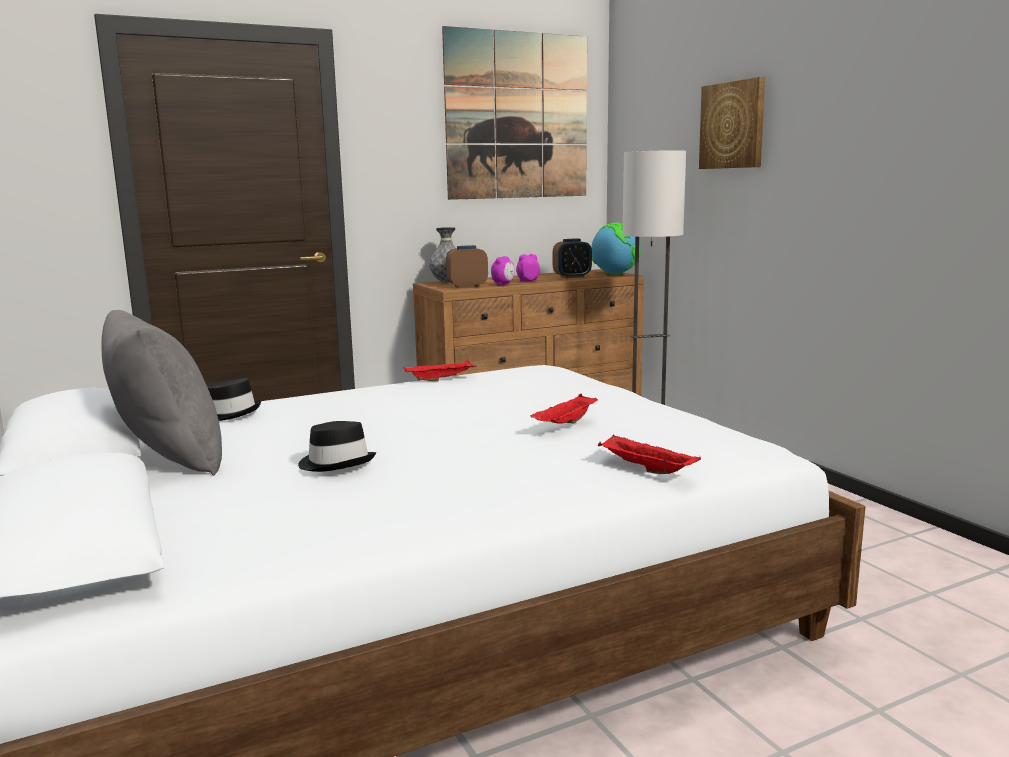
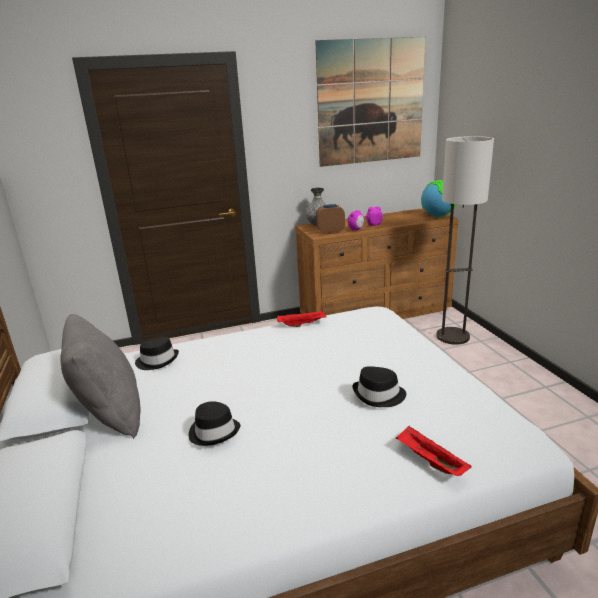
camera: 10 degrees right, 10 degrees up
(566, 424) = (379, 395): red tray -> black hat
(572, 277) = (406, 219): alarm clock -> none
(733, 125) = (533, 118): picture -> none

